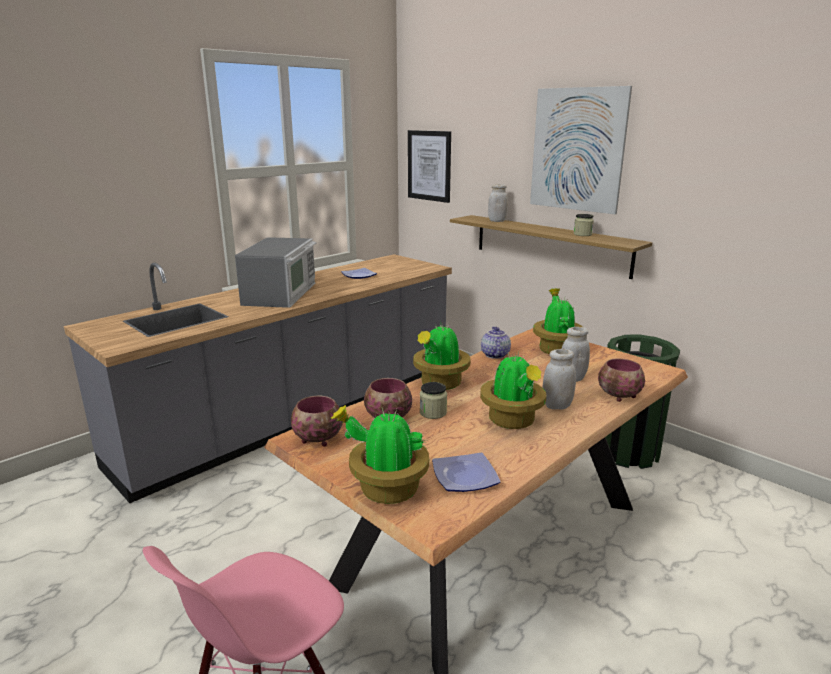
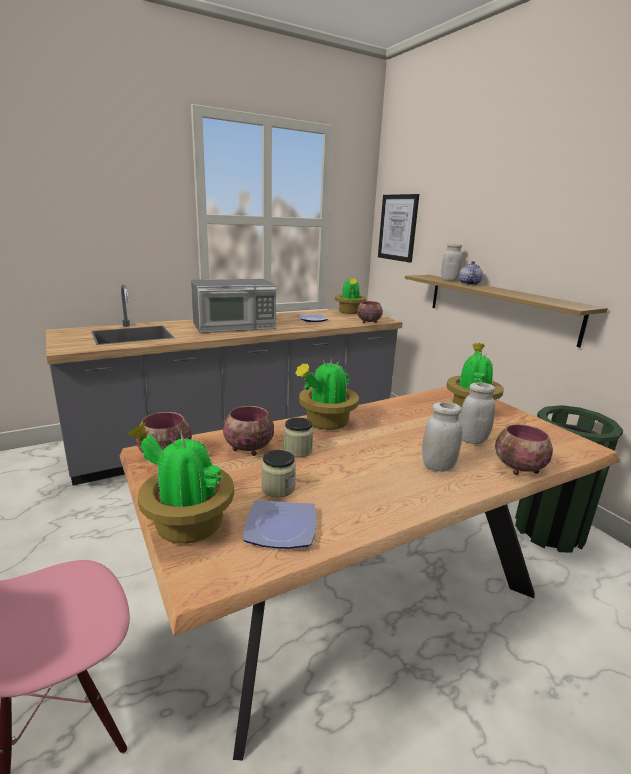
camera: 15 degrees right, 0 degrees up
(281, 293) = (234, 326): microwave -> microwave turned 45 degrees clockwise
(417, 271) = (368, 322): none -> bowl
(494, 355) = (400, 403): teapot -> teapot (468, 284)
(512, 421) = (376, 474): potted plant -> potted plant (349, 312)
(577, 150) = (536, 207): picture -> none
(582, 234) = (530, 296): jar -> jar (278, 488)

